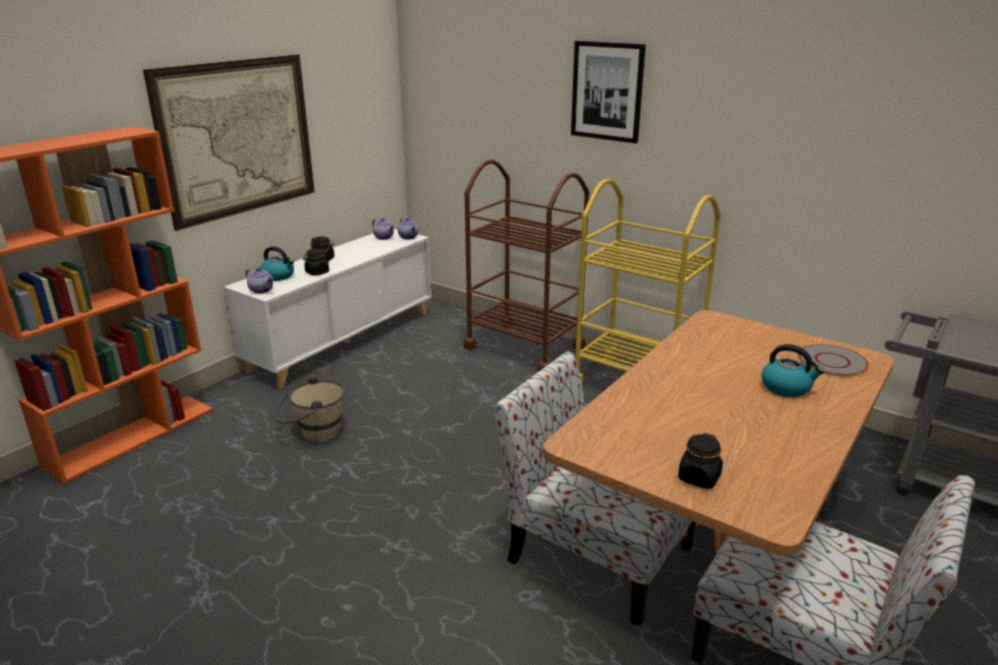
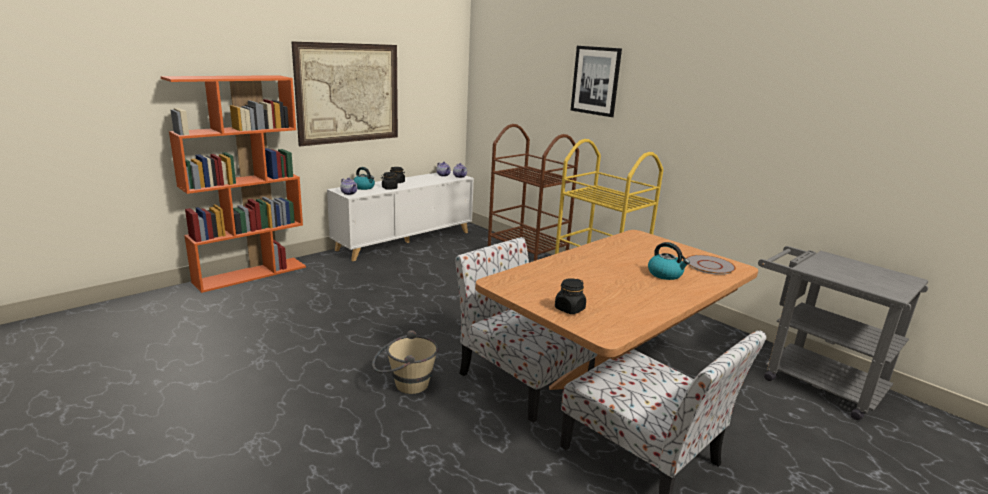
camera: 10 degrees right, 5 degrees down
(313, 434) = (363, 288): beige bucket -> beige bucket (404, 384)

